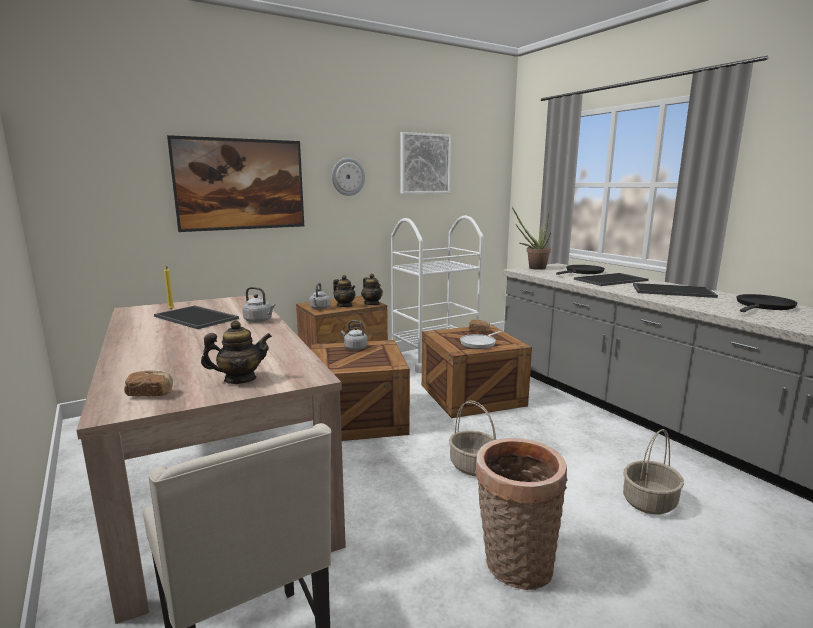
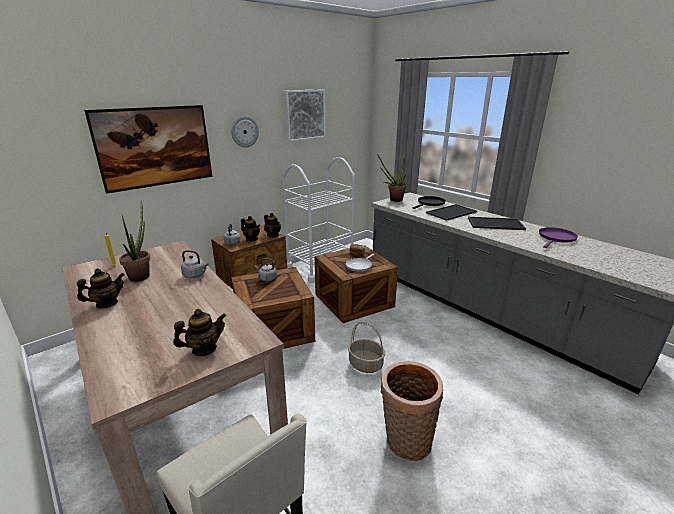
camera: 10 degrees left, 10 degrees up
(147, 337) = (107, 304): none -> teapot
(150, 394) = (137, 374): bread -> none
(197, 317) = (142, 275): tray -> potted plant
(649, 502) = (484, 380): basket -> none
(763, 306) = (556, 238): black frying pan -> purple frying pan

